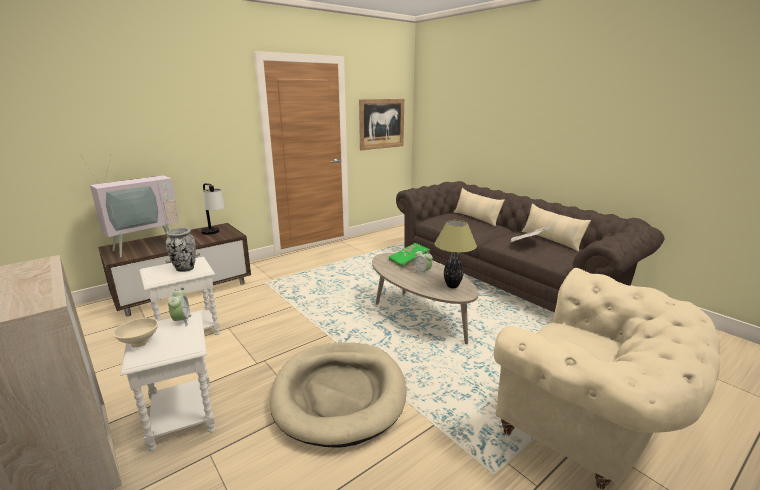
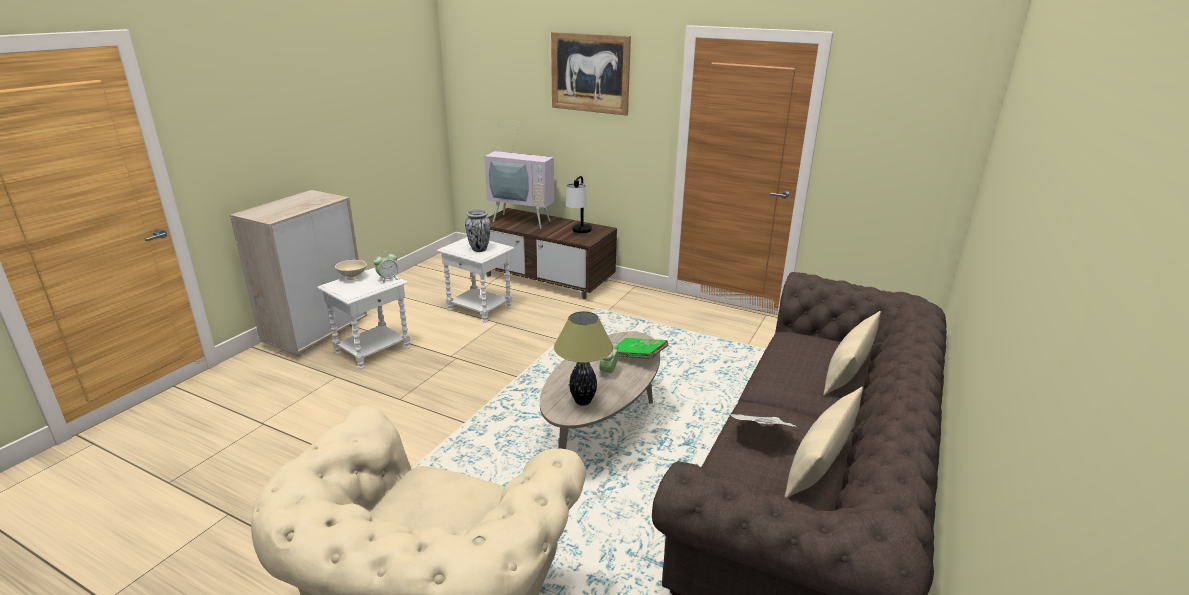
camera: 65 degrees right, 5 degrees up
(339, 394) = (424, 412): beige dog bed -> none
(381, 124) = (896, 153): picture -> picture (590, 73)

